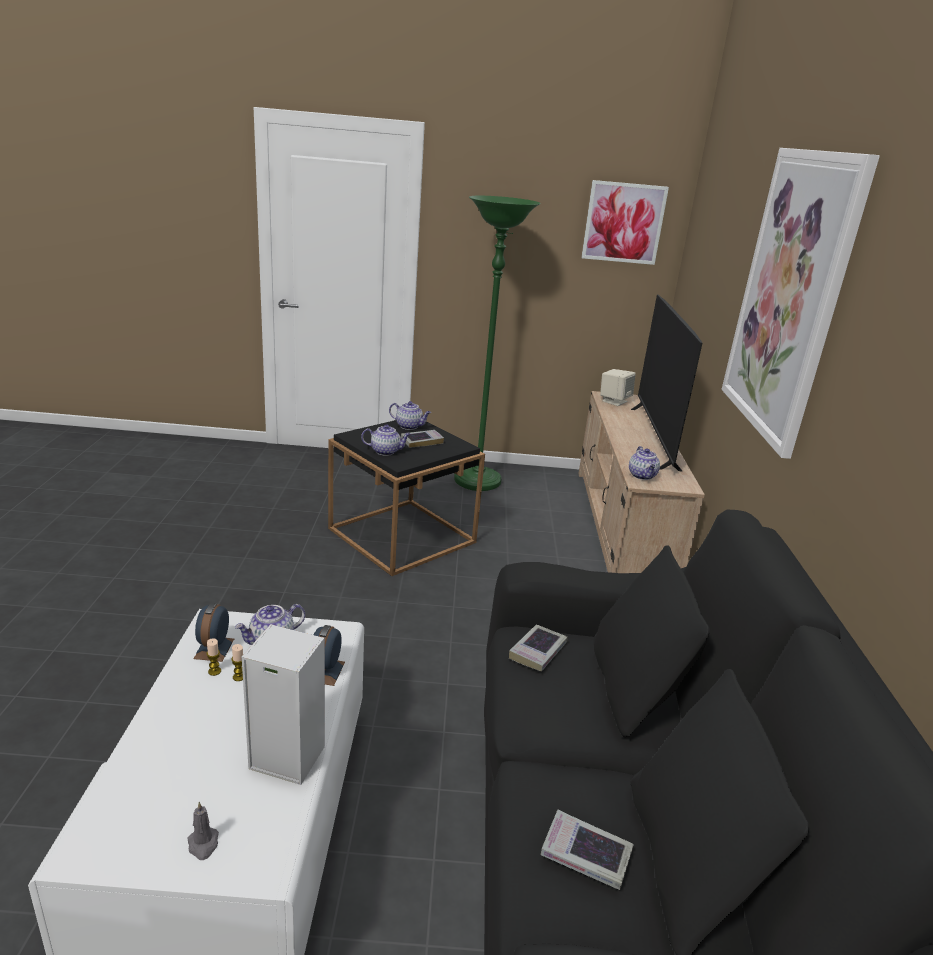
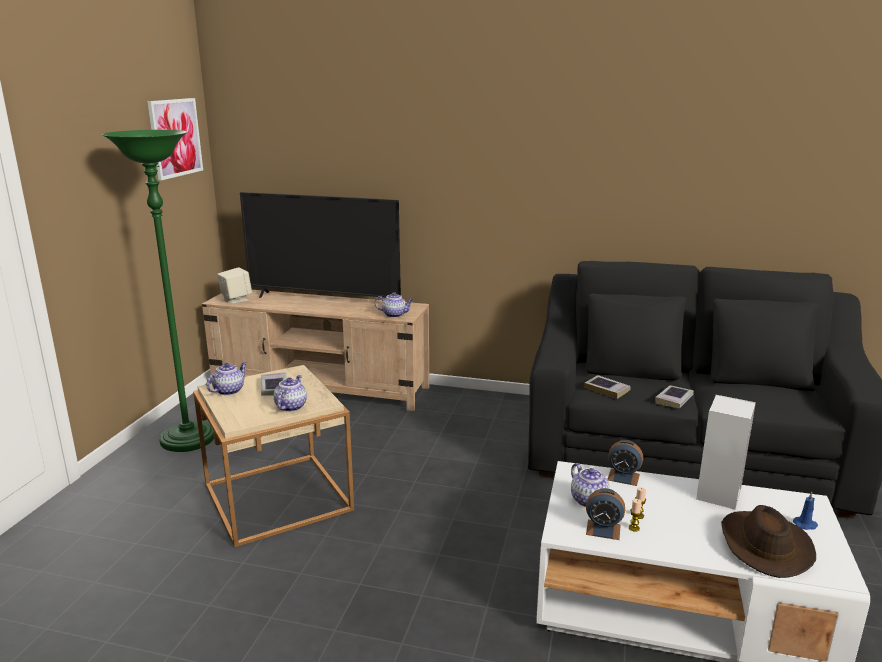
camera: 75 degrees left, 5 degrees down
(162, 783) = (763, 545): none -> brown hat
(203, 844) = (805, 525): grey candle -> blue candle
(402, 535) = (277, 497): black side table -> beige side table
(585, 855) = (774, 395): book -> book (674, 400)
(790, 296) = (471, 146): picture -> none

